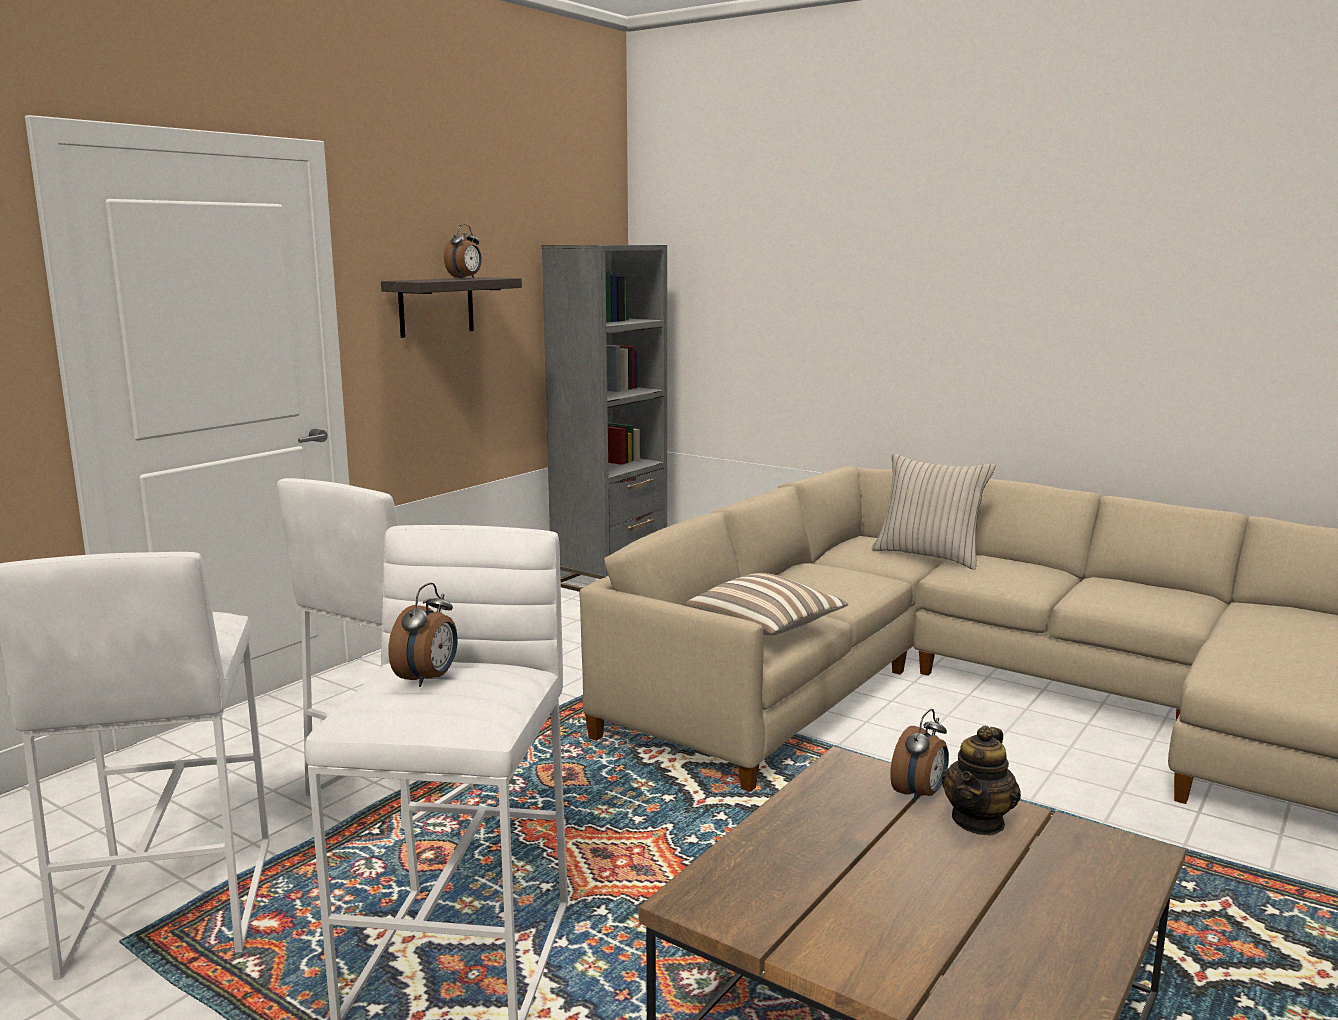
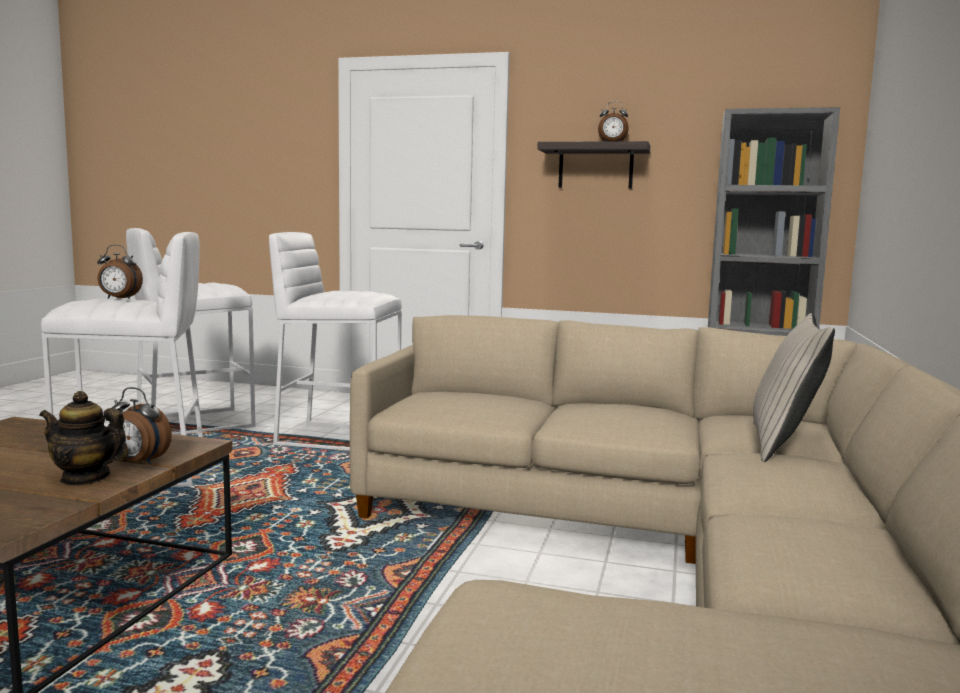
camera: 70 degrees right, 5 degrees down
(766, 627) = (456, 405): pillow -> none

